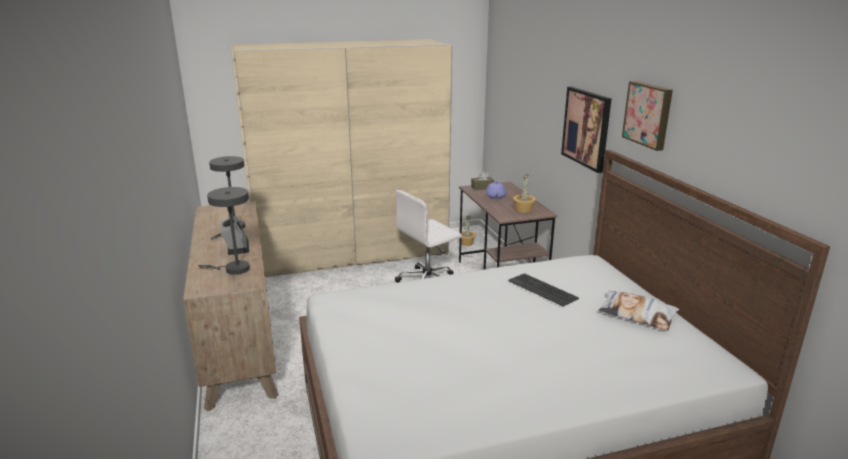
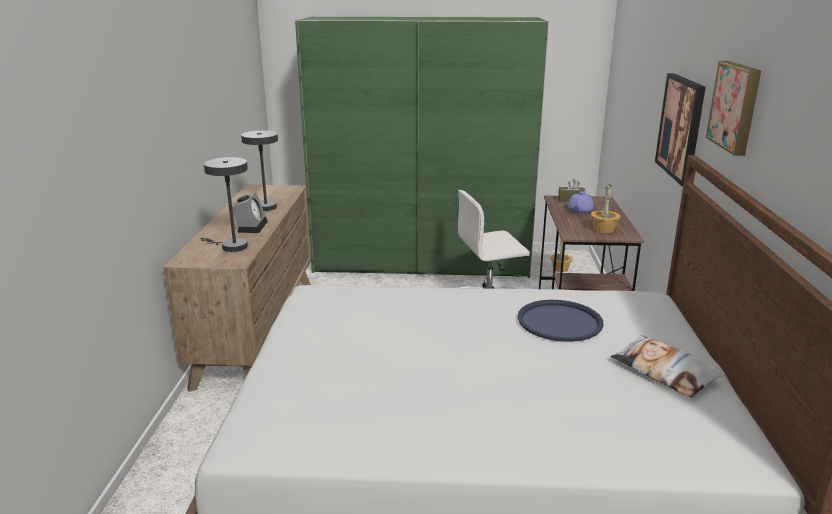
camera: 20 degrees right, 0 degrees up
(352, 253) = (422, 261): beige wardrobe -> green wardrobe
(542, 289) = (559, 321): keyboard -> blue tray

